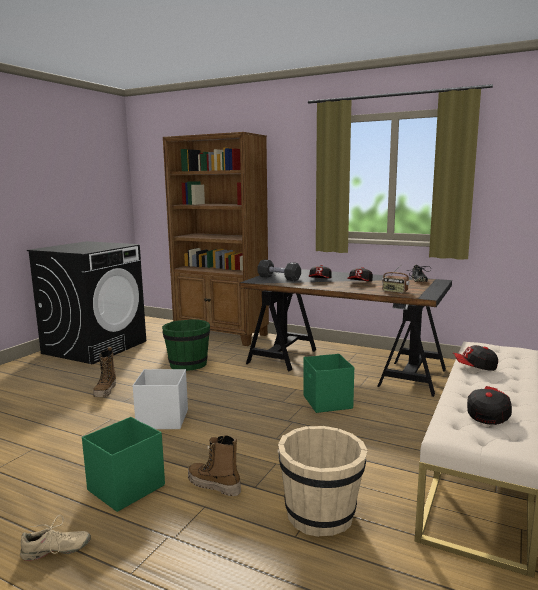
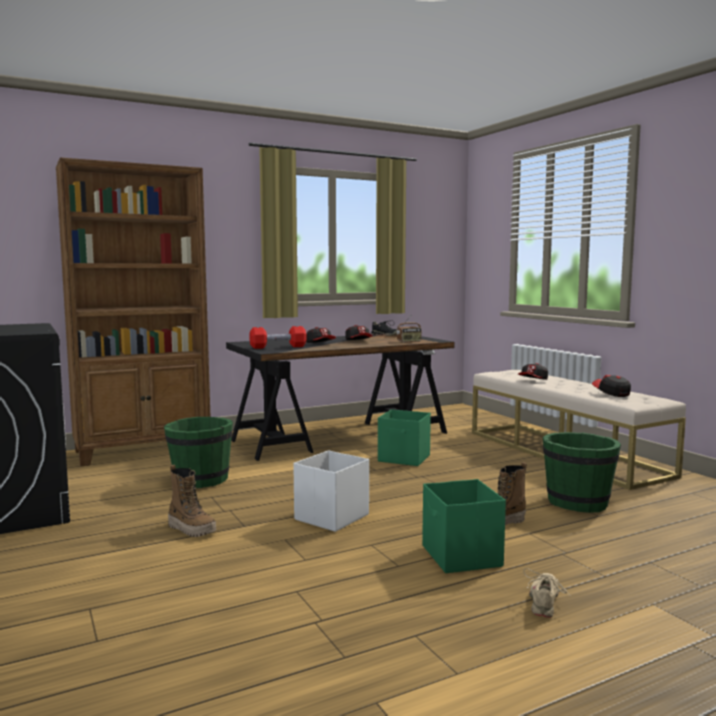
camera: 55 degrees left, 5 degrees down
(279, 278) = (278, 347): black dumbbell -> red dumbbell
(321, 514) = (578, 502): beige bucket -> green bucket

